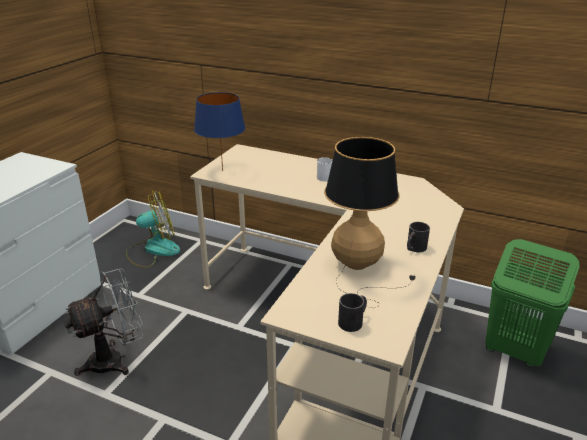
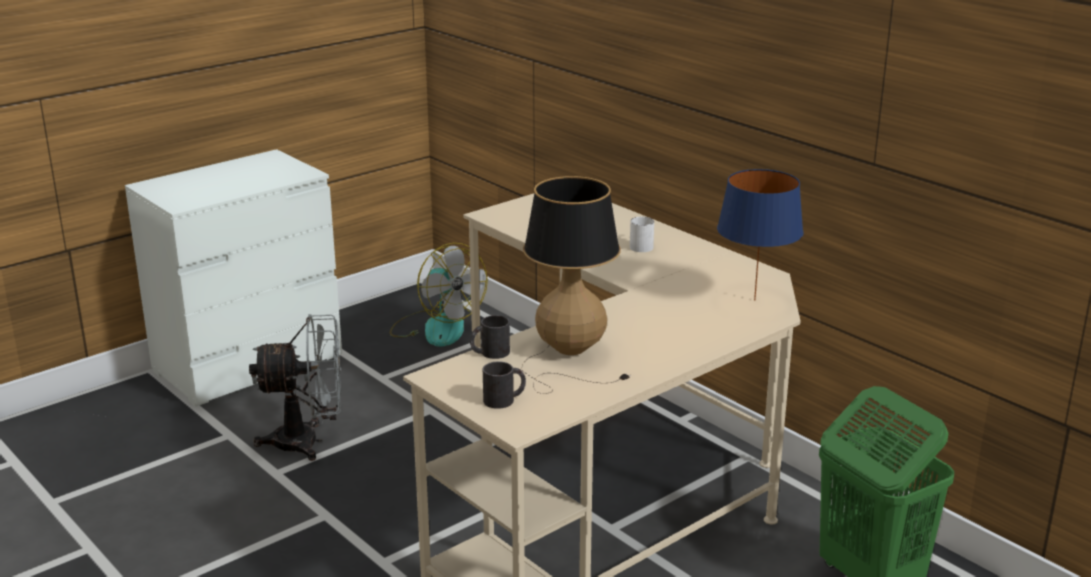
camera: 25 degrees right, 5 degrees down
(153, 250) = (436, 327): fan -> fan turned 45 degrees clockwise
(223, 171) = (511, 215): blue table lamp -> blue table lamp (755, 300)
(414, 248) = (666, 349): black mug -> black mug (489, 353)

